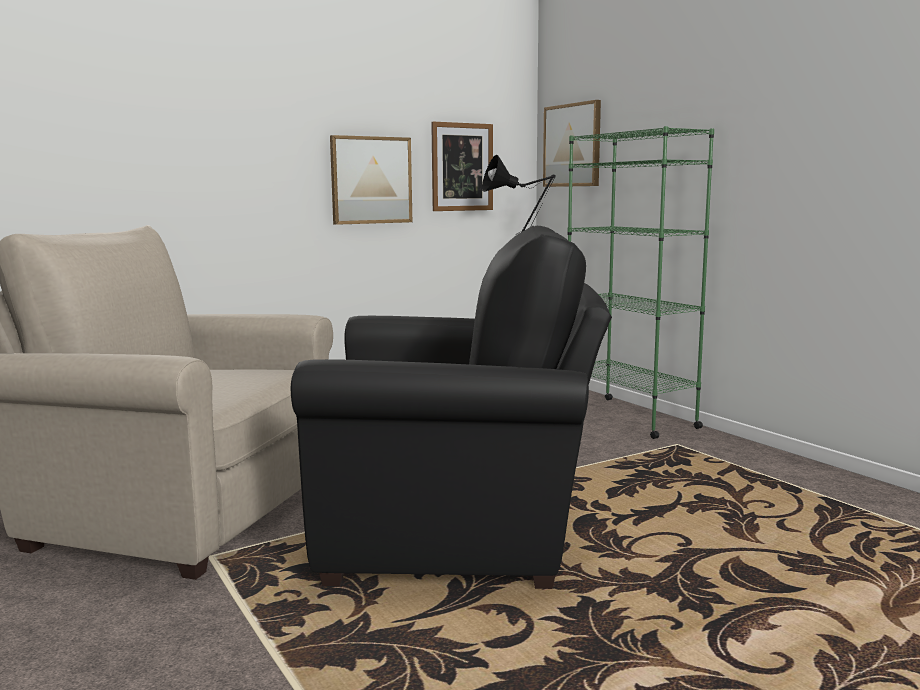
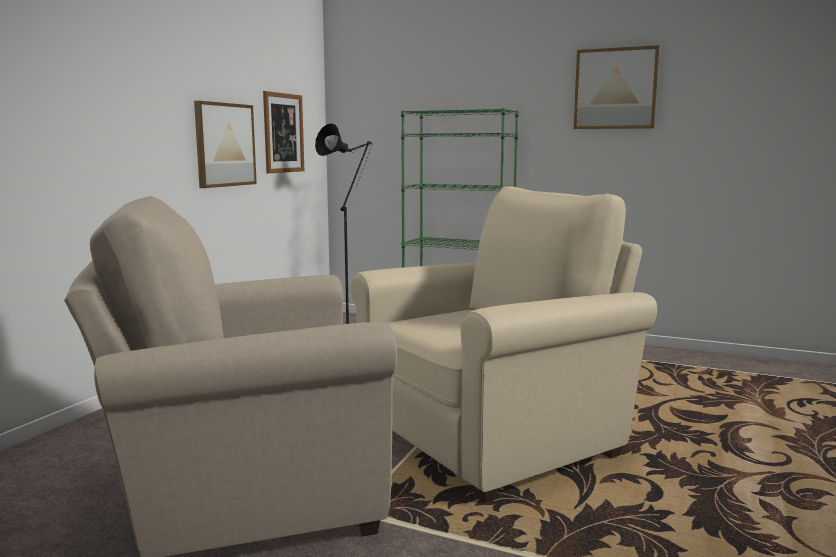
camera: 35 degrees left, 0 degrees up
(458, 531) = (497, 437): black armchair -> beige armchair
(572, 145) = (369, 116): picture -> picture (615, 89)

